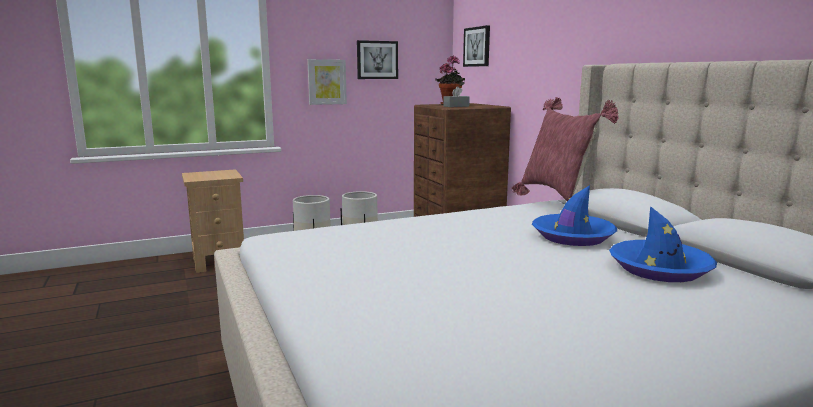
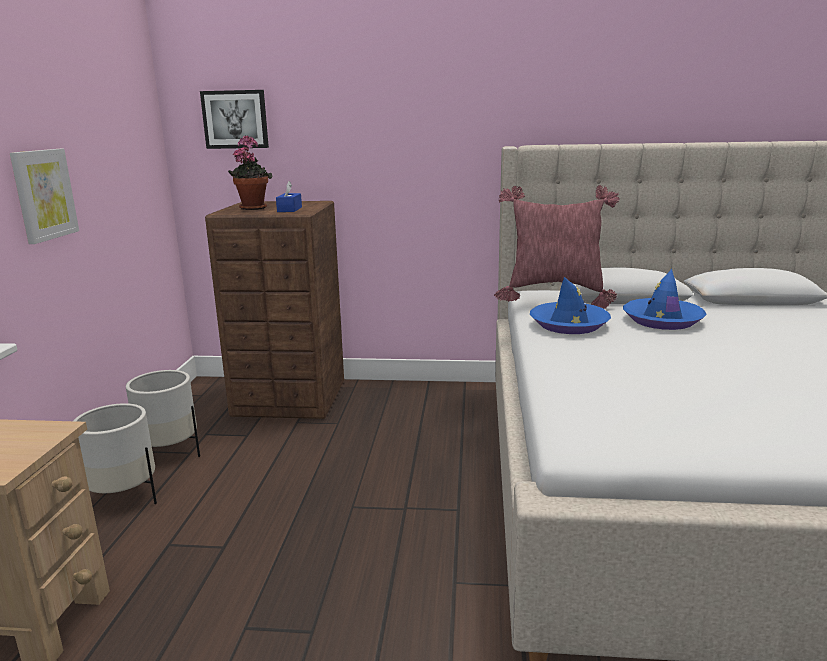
camera: 60 degrees left, 5 degrees up
(377, 60) = (96, 145): picture -> none
(456, 106) = (289, 209): grey tissue box -> blue tissue box
(660, 269) = (763, 321): blue hat -> blue hat (569, 325)

